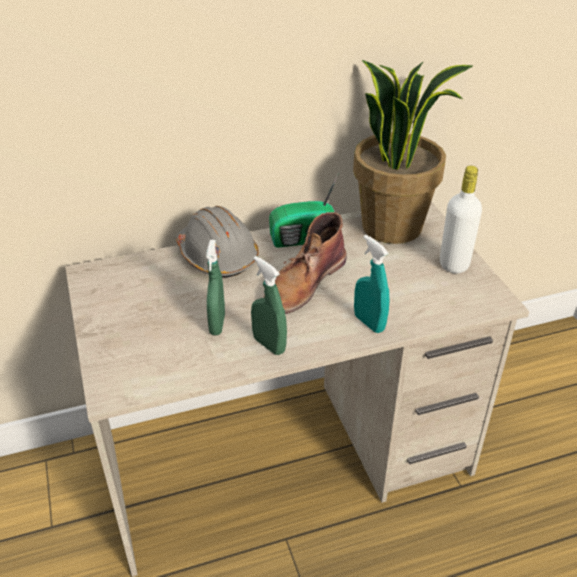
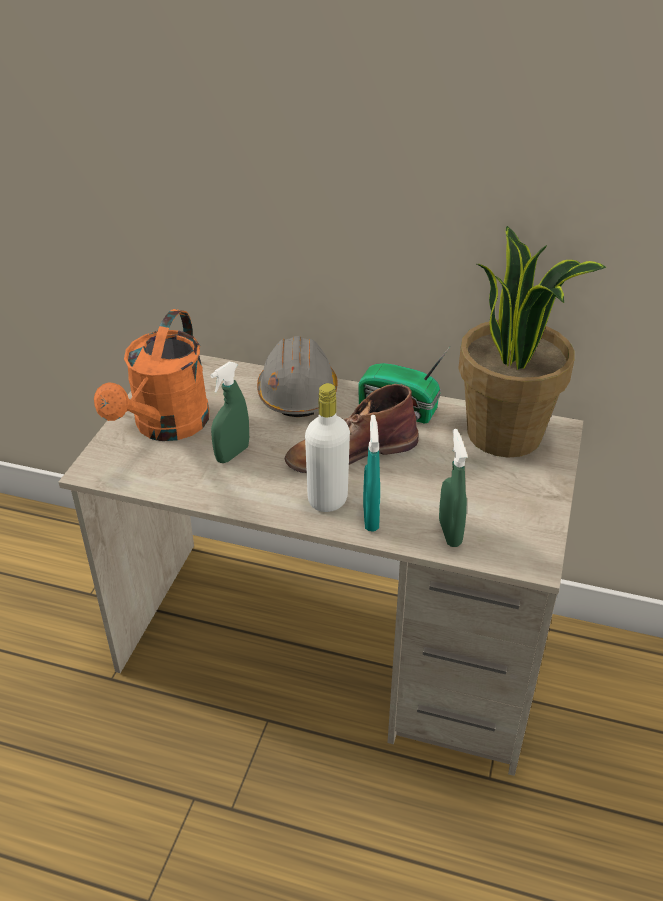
camera: 35 degrees right, 0 degrees up
(138, 328) = (166, 427): none -> orange watering can
(269, 345) = (256, 493): green spray bottle -> green spray bottle (449, 533)
(454, 264) = (528, 502): white bottle -> white bottle (327, 500)

